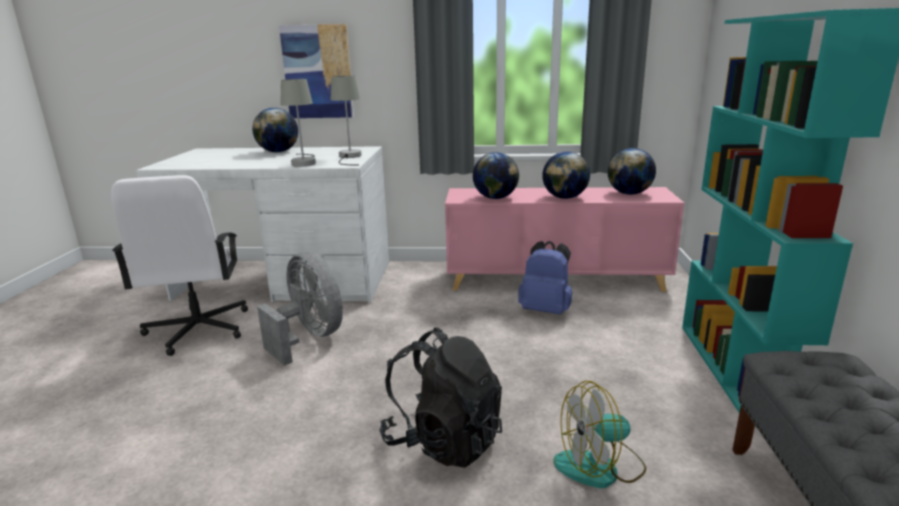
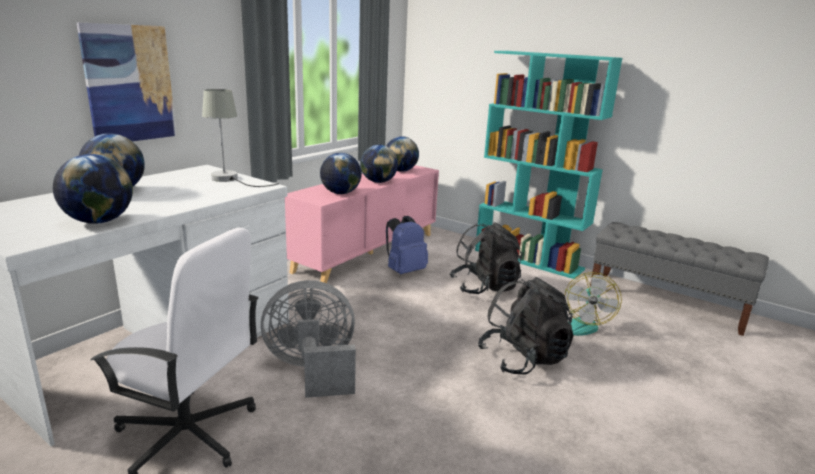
camera: 60 degrees left, 0 degrees up
(211, 164) = (99, 221): none -> globe
(304, 162) = (210, 193): grey table lamp -> none
(588, 364) = (484, 287): none -> black backpack

